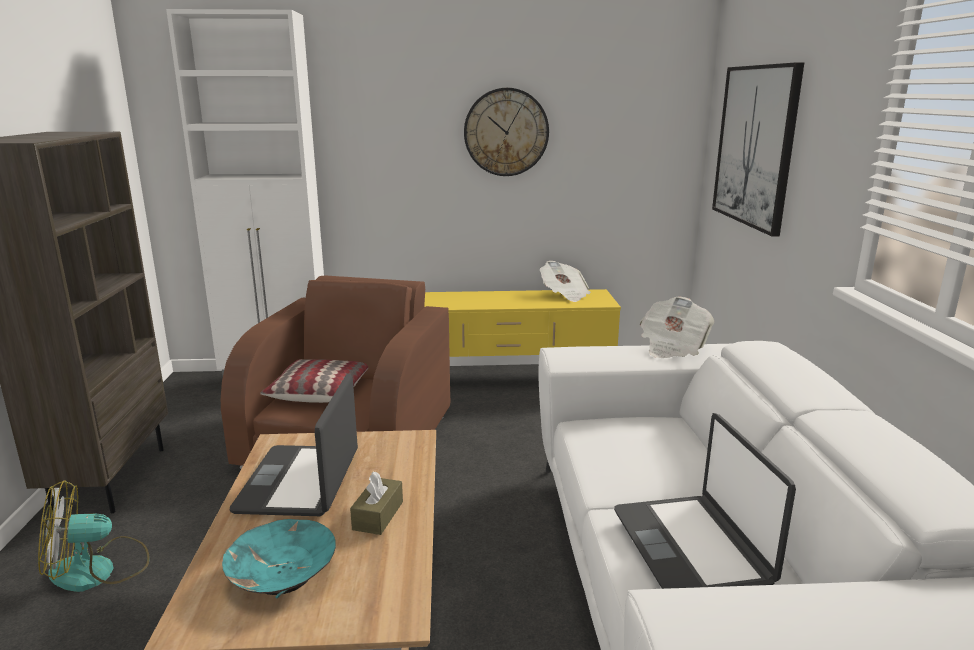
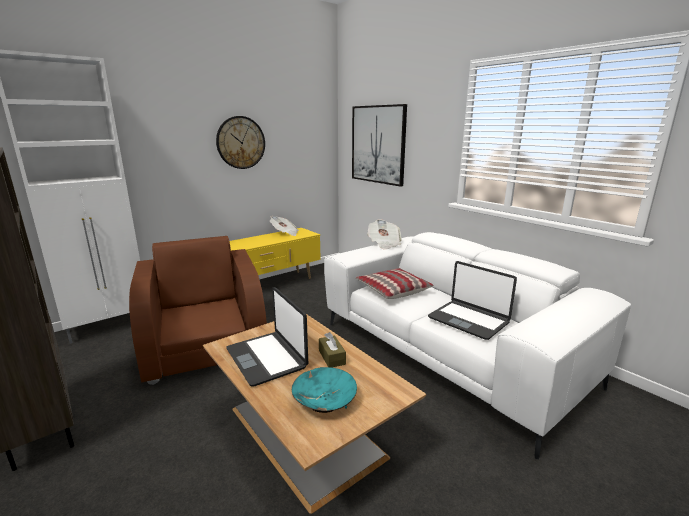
camera: 35 degrees left, 0 degrees up
(98, 570) = (109, 482): fan -> none
(320, 390) = (186, 316): pillow -> pillow (392, 290)

